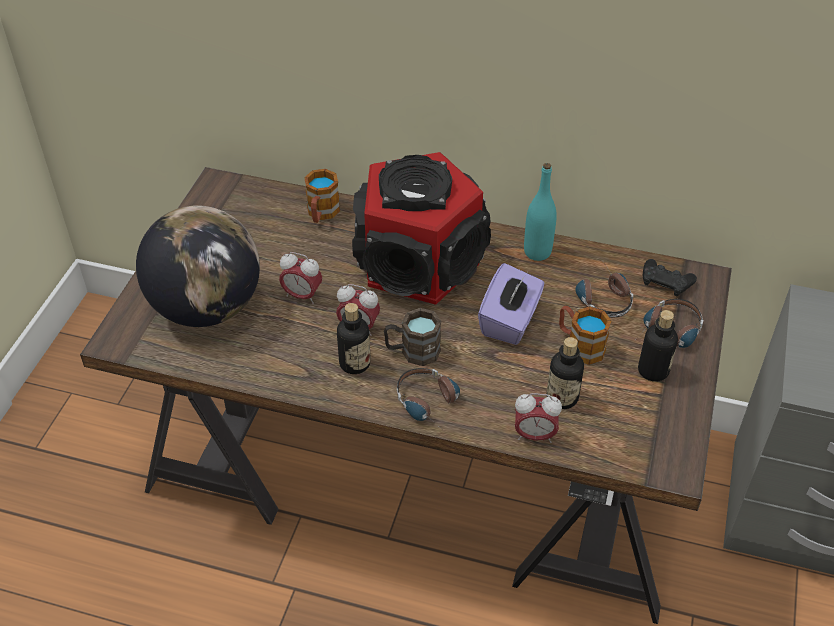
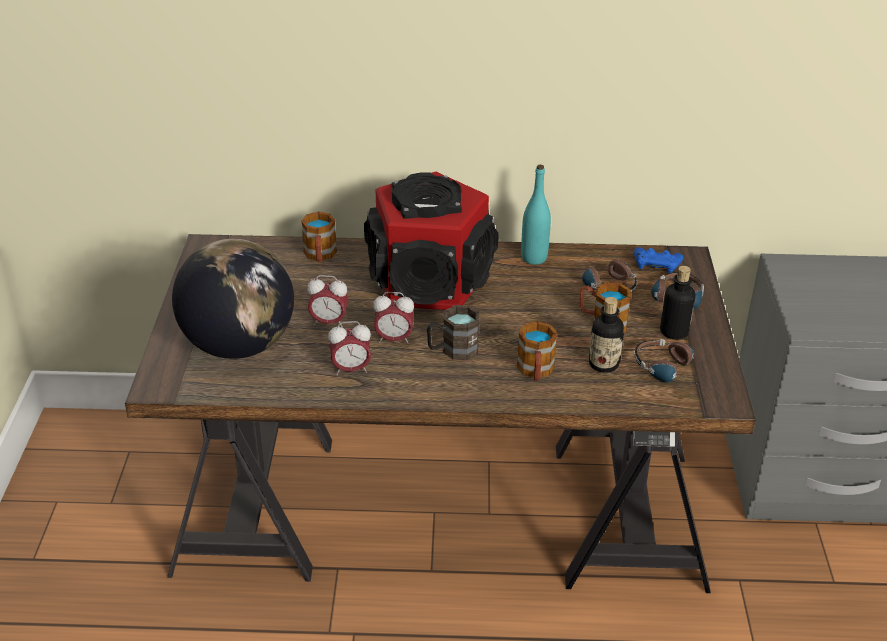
camera: 15 degrees left, 10 degrees down
(355, 363) = (402, 368): bottle -> none
(432, 405) = (489, 389): headphones -> headphones (670, 370)
(487, 393) = (535, 371): none -> mug
(510, 321) = (532, 313): purple tissue box -> none
(534, 435) = (591, 396): alarm clock -> alarm clock (351, 369)
(666, 282) = (656, 264): black game controller -> blue game controller

